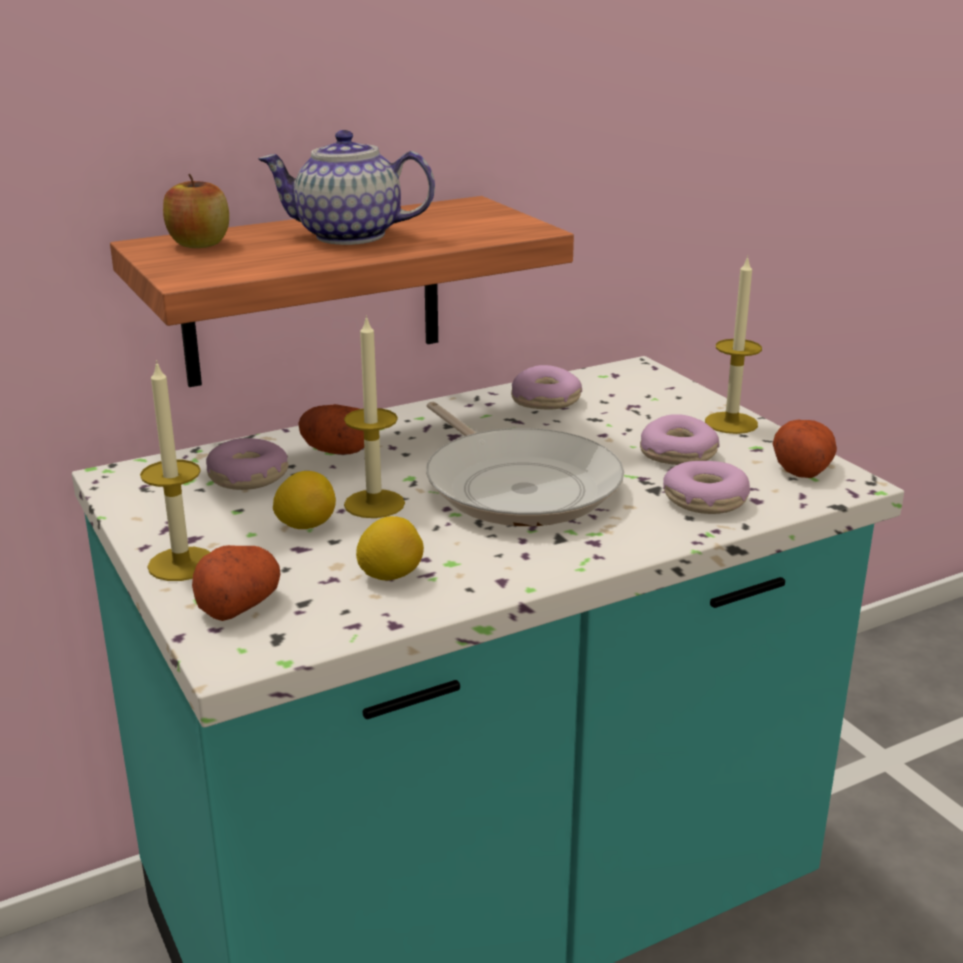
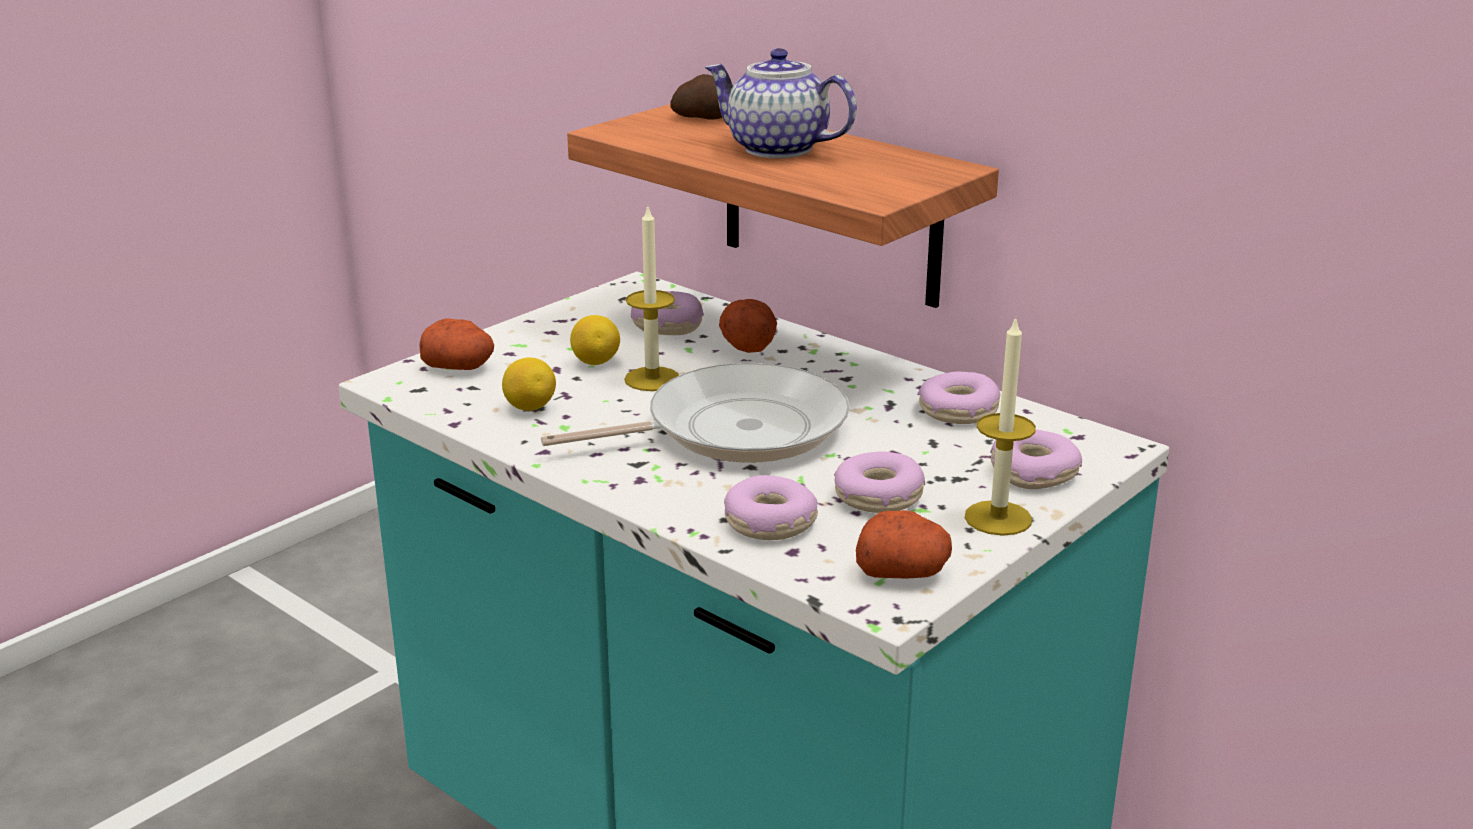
camera: 70 degrees right, 0 degrees up
(181, 564) = (509, 337): candle -> none
(199, 244) = (703, 117): apple -> potato
(348, 236) = (776, 149): teapot -> teapot turned 45 degrees counterclockwise
(518, 485) = (734, 429): frying pan -> frying pan turned 150 degrees counterclockwise
(665, 398) = (1033, 472): none -> donut

